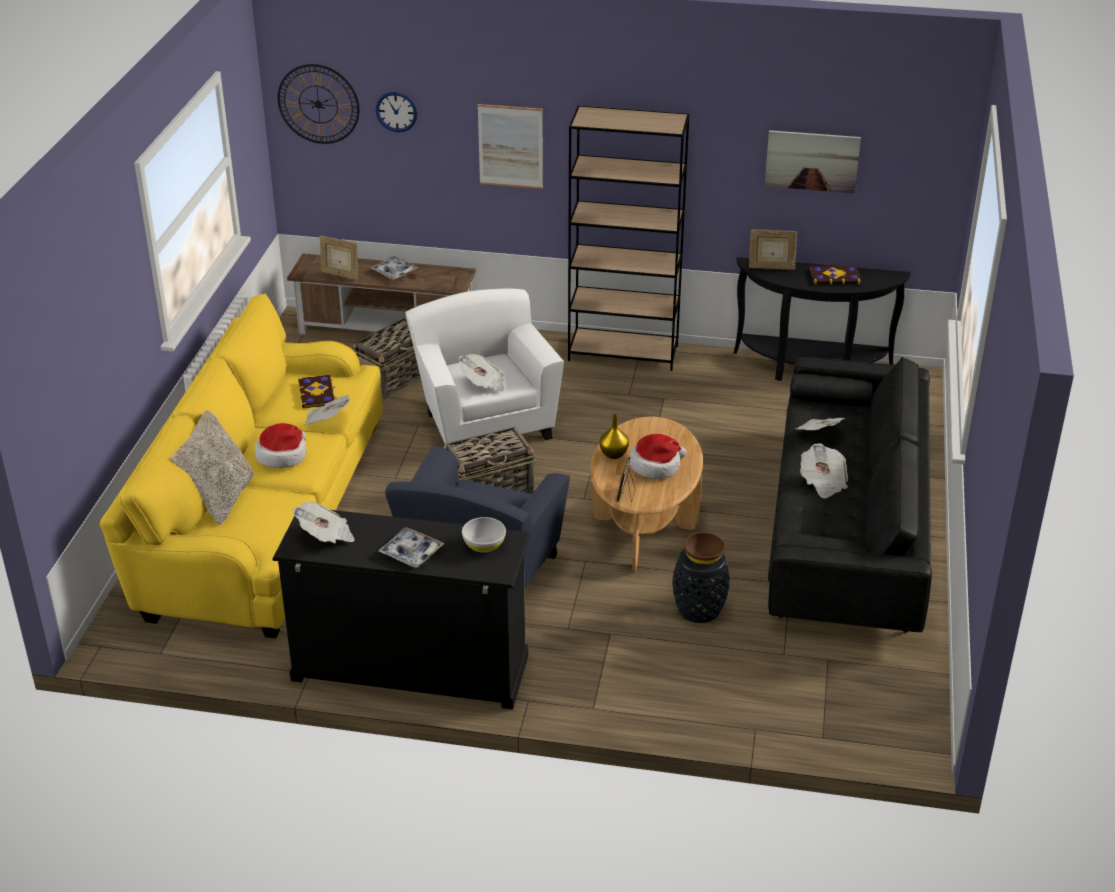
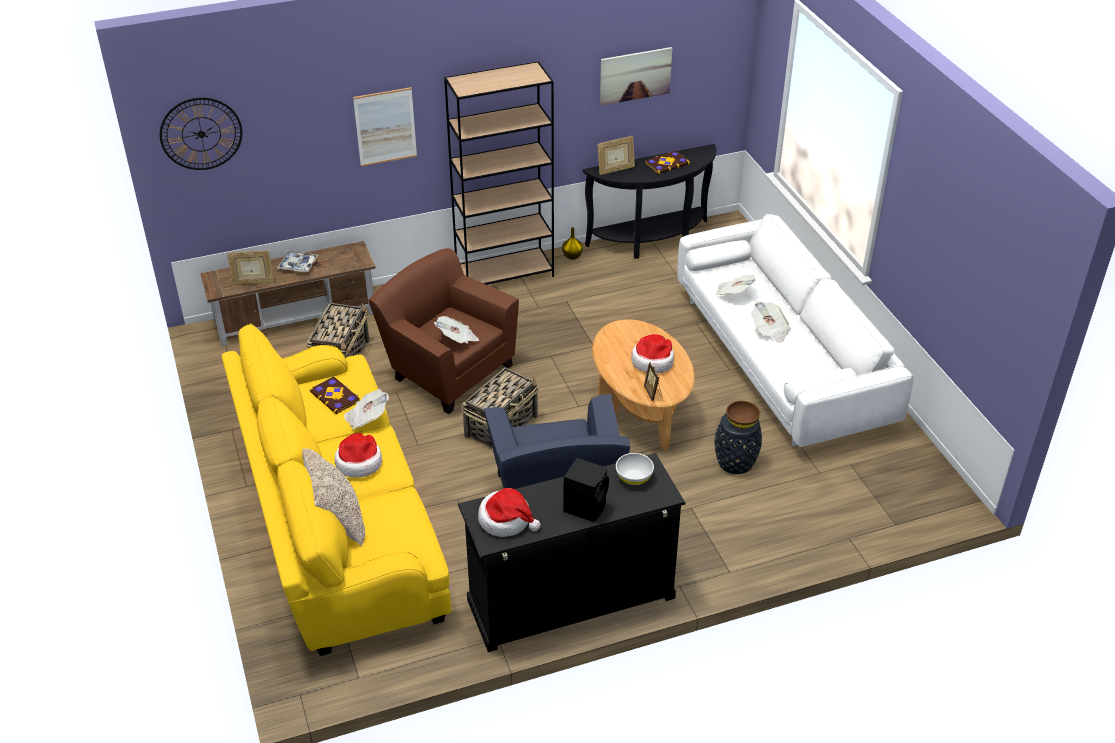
camera: 30 degrees left, 5 degrees up
(326, 536) = (506, 520): newspaper -> hat
(396, 111) = (277, 122): wall clock -> none
(411, 552) = (586, 506): tray -> black speaker
(484, 422) = (447, 370): white armchair -> brown armchair
(613, 454) = (614, 363): yellow vase -> yellow vase (572, 256)
(847, 530) = (781, 360): black sofa -> white sofa

